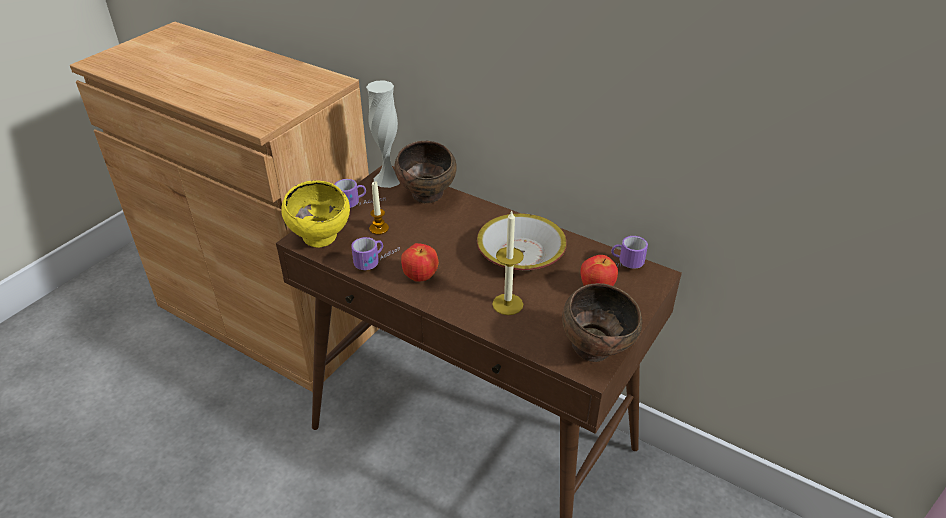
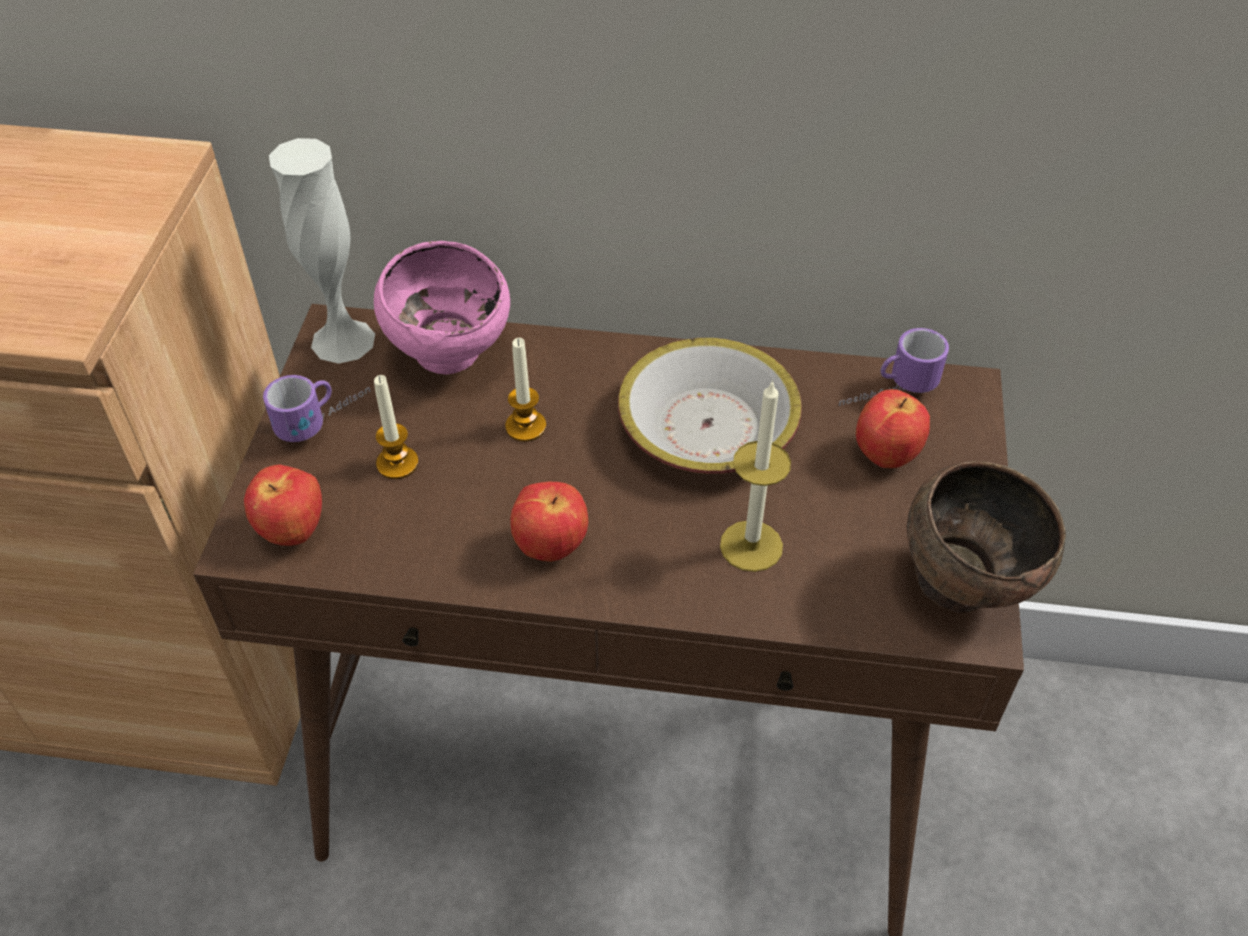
camera: 25 degrees left, 10 degrees up
(322, 240) = (293, 532): yellow bowl -> apple
(379, 262) = (446, 542): mug -> none
(428, 198) = (452, 358): brown bowl -> pink bowl
(441, 231) = (525, 426): none -> candle

